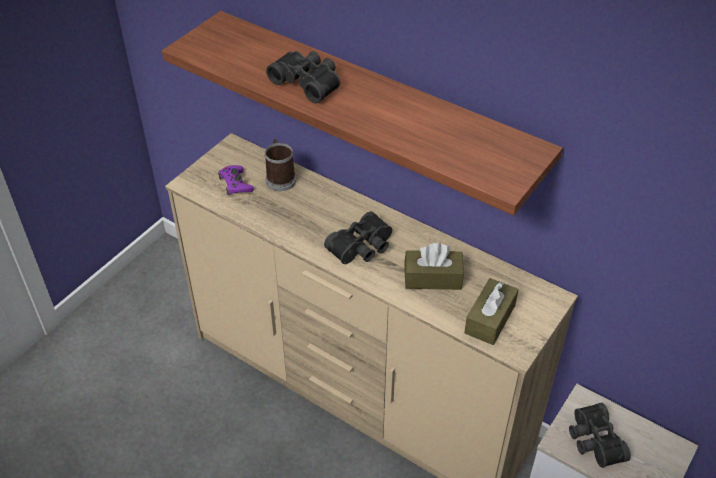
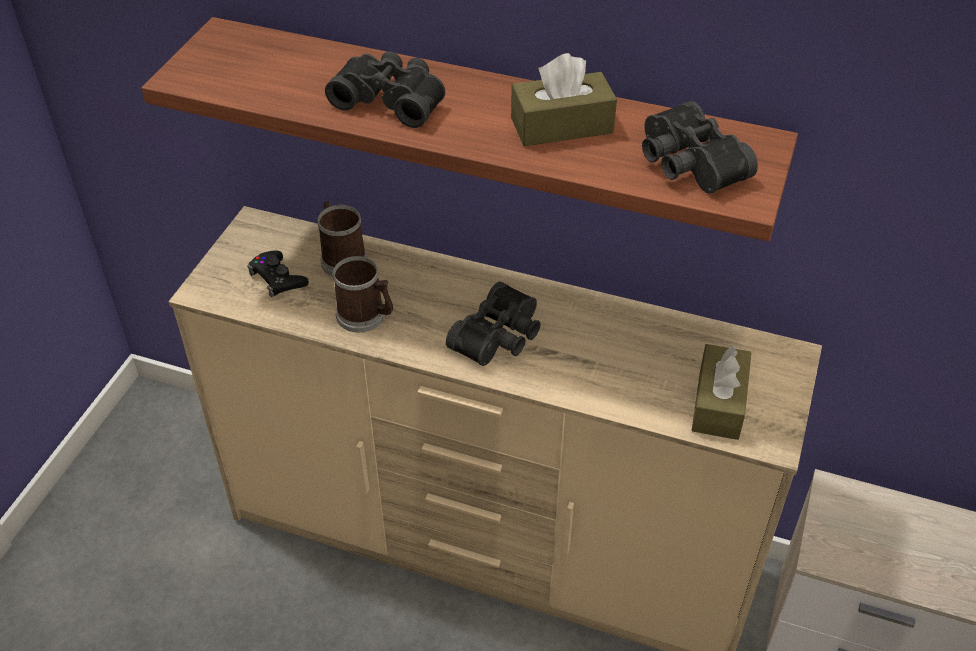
camera: 15 degrees left, 0 degrees up
(236, 184) = (277, 278): purple game controller -> black game controller
(282, 218) = (366, 316): none -> mug
(433, 278) = (616, 361): brown tissue box -> brown tissue box (561, 125)
(593, 441) = (866, 544): black binoculars -> black binoculars (687, 164)

